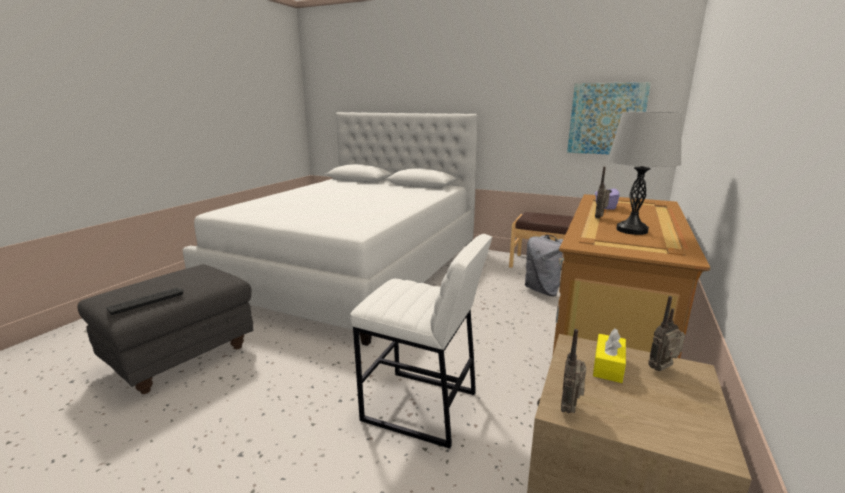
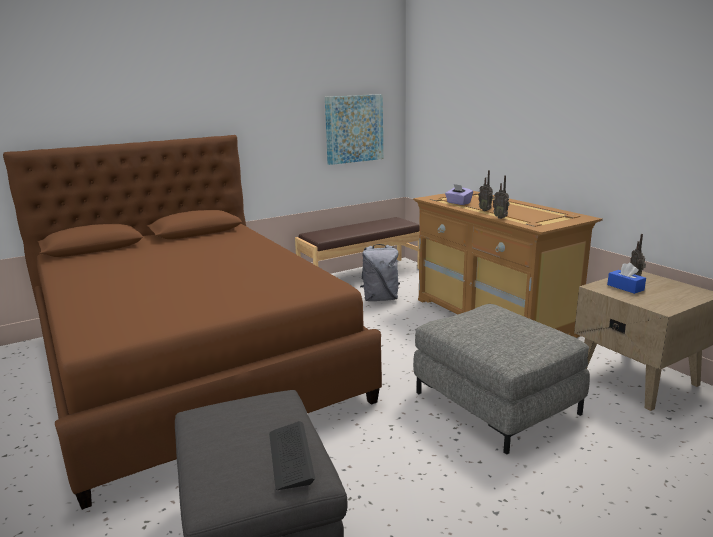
camera: 55 degrees left, 0 degrees up
(354, 271) = (192, 365): white bed -> brown bed
(423, 407) = (496, 403): white chair -> grey ottoman
(570, 408) = (663, 307): radio -> radio (500, 217)
(608, 366) = (625, 287): yellow tissue box -> blue tissue box
(632, 230) = (522, 212): grey table lamp -> none

